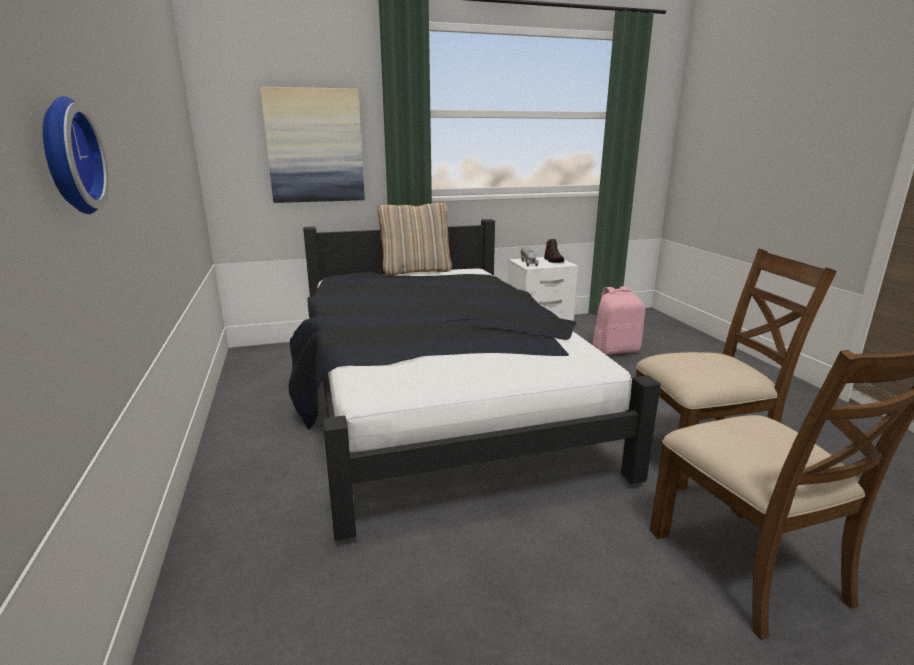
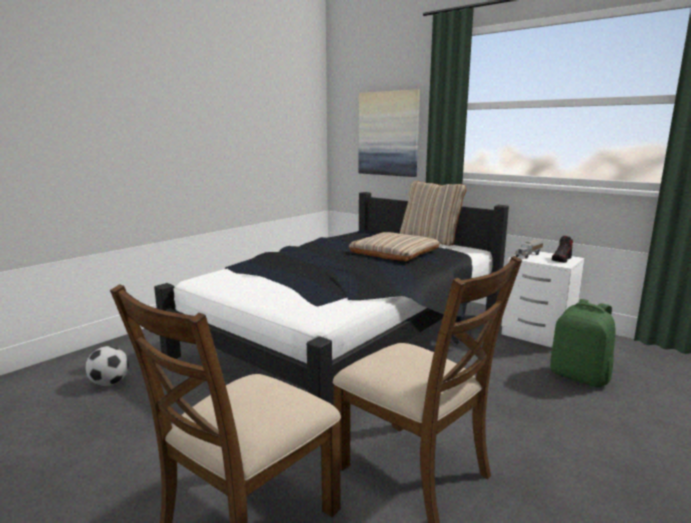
camera: 55 degrees right, 5 degrees down
(65, 157) = (102, 132): wall clock -> none
(340, 620) = (109, 383): none -> football
(443, 290) = (394, 253): none -> beige pillow
(615, 350) = (579, 376): pink backpack -> green backpack

